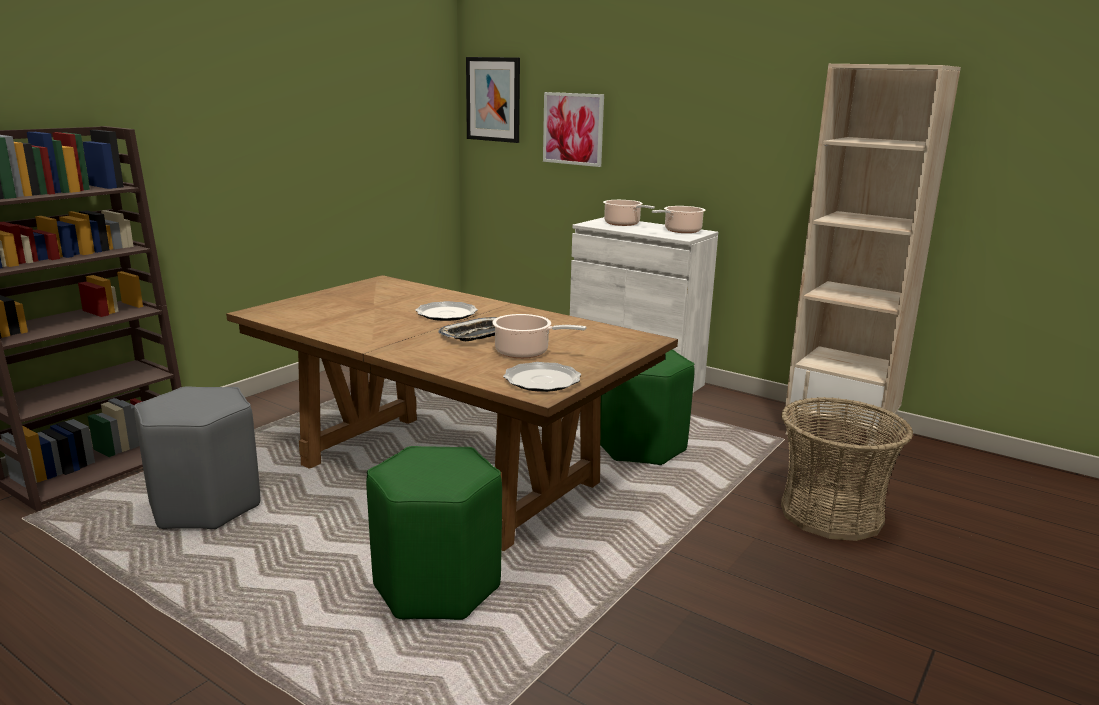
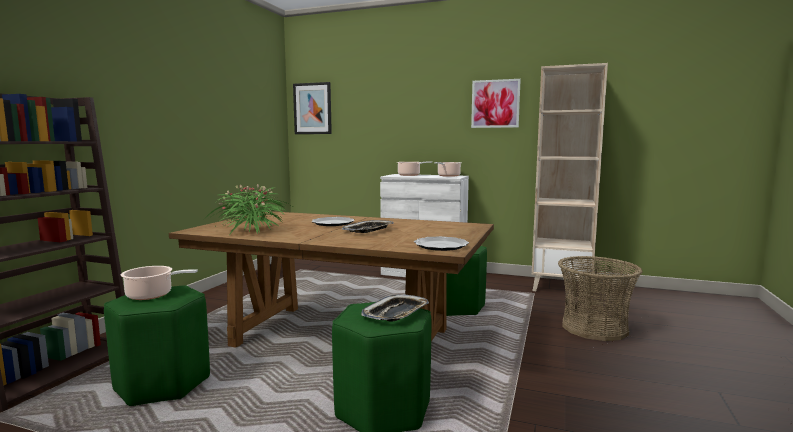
camera: 15 degrees left, 10 degrees down
(205, 505) = (162, 384): grey stool -> green stool
(328, 319) = (252, 230): none -> potted plant
(451, 470) = (396, 313): none -> tray
(525, 352) = (411, 235): cooking pot -> cooking pot (152, 295)
(573, 129) = (368, 122): picture -> picture (495, 104)

